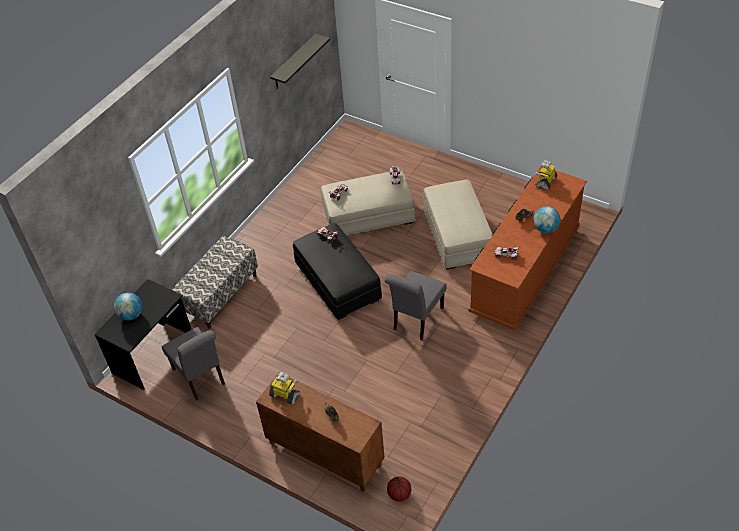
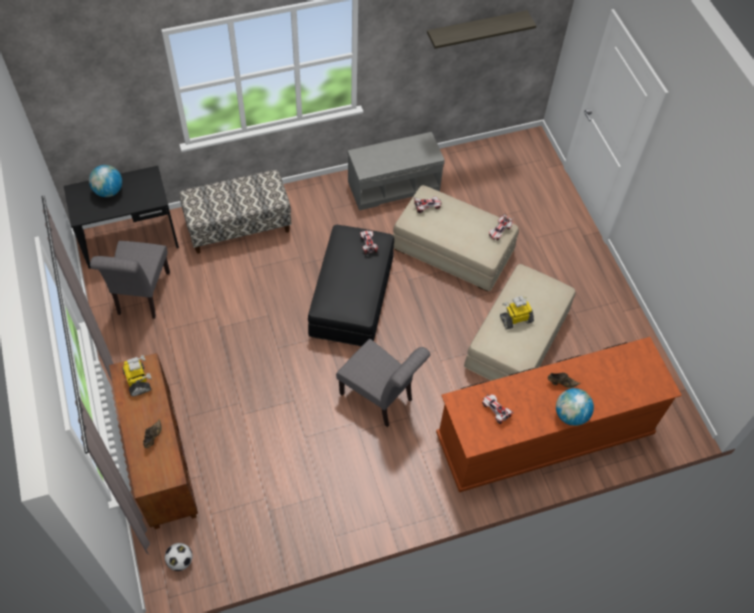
camera: 35 degrees right, 10 degrees up
(293, 206) = (394, 185): none -> grey bench
(399, 495) = (180, 560): basketball -> football
(416, 320) = (380, 398): grey chair -> grey chair turned 120 degrees counterclockwise
(545, 182) = (632, 360): toy robot -> toy robot (516, 319)

